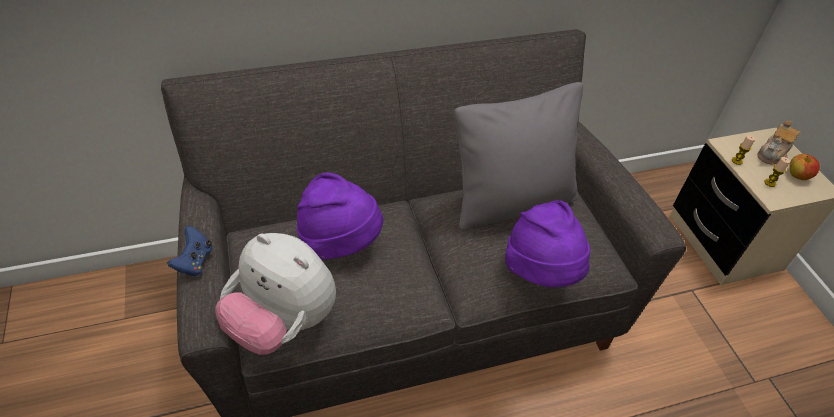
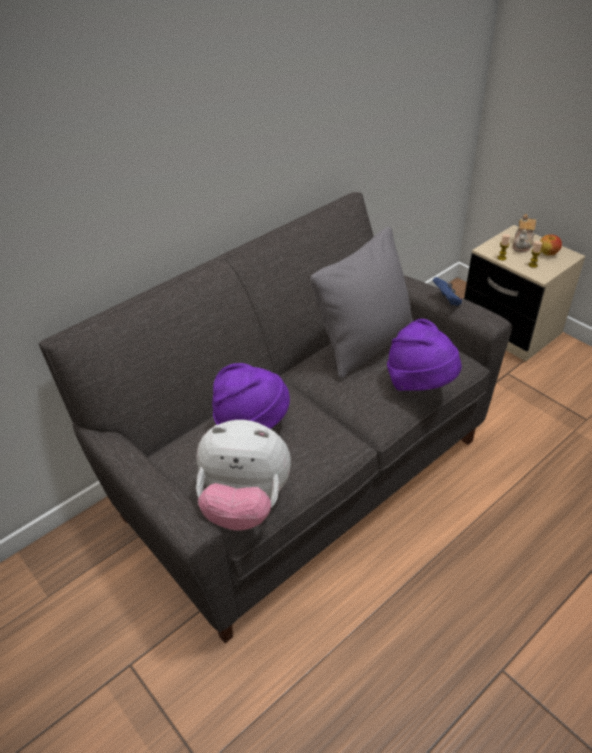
camera: 20 degrees left, 5 degrees down
(194, 261) = (148, 483): blue game controller -> blue game controller (447, 300)

